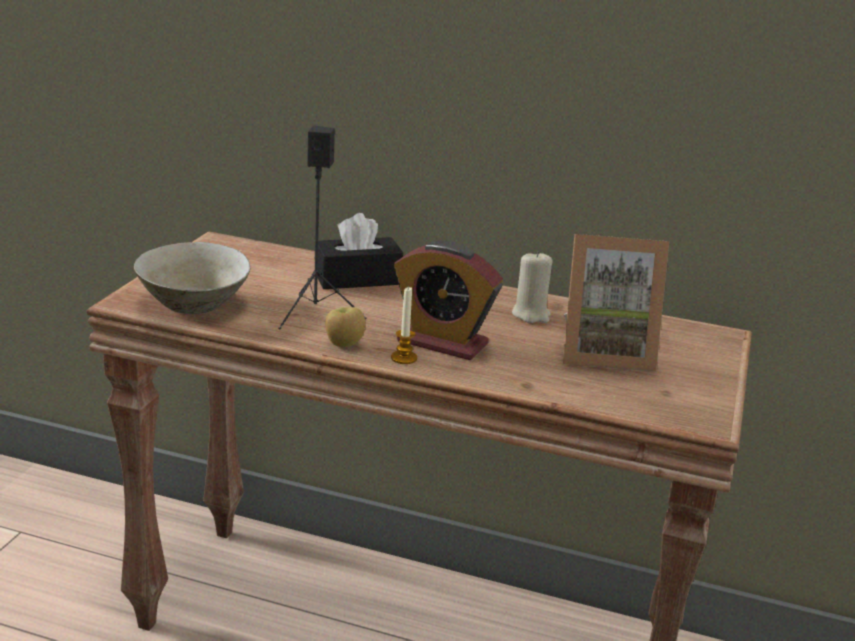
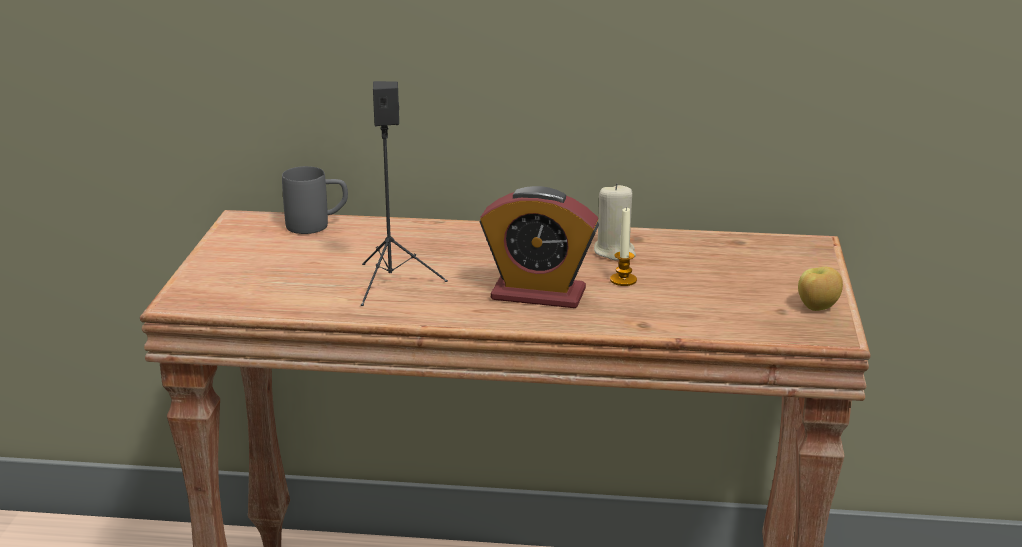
camera: 10 degrees left, 0 degrees up
(193, 305) = (256, 294): beige bowl -> none
(278, 255) = (317, 225): none -> grey mug
(344, 344) = (438, 312): apple -> apple (817, 308)
(357, 279) = (416, 239): black tissue box -> none
(404, 358) = (507, 316): candle -> candle (623, 280)
(605, 353) = (705, 280): picture frame -> none

